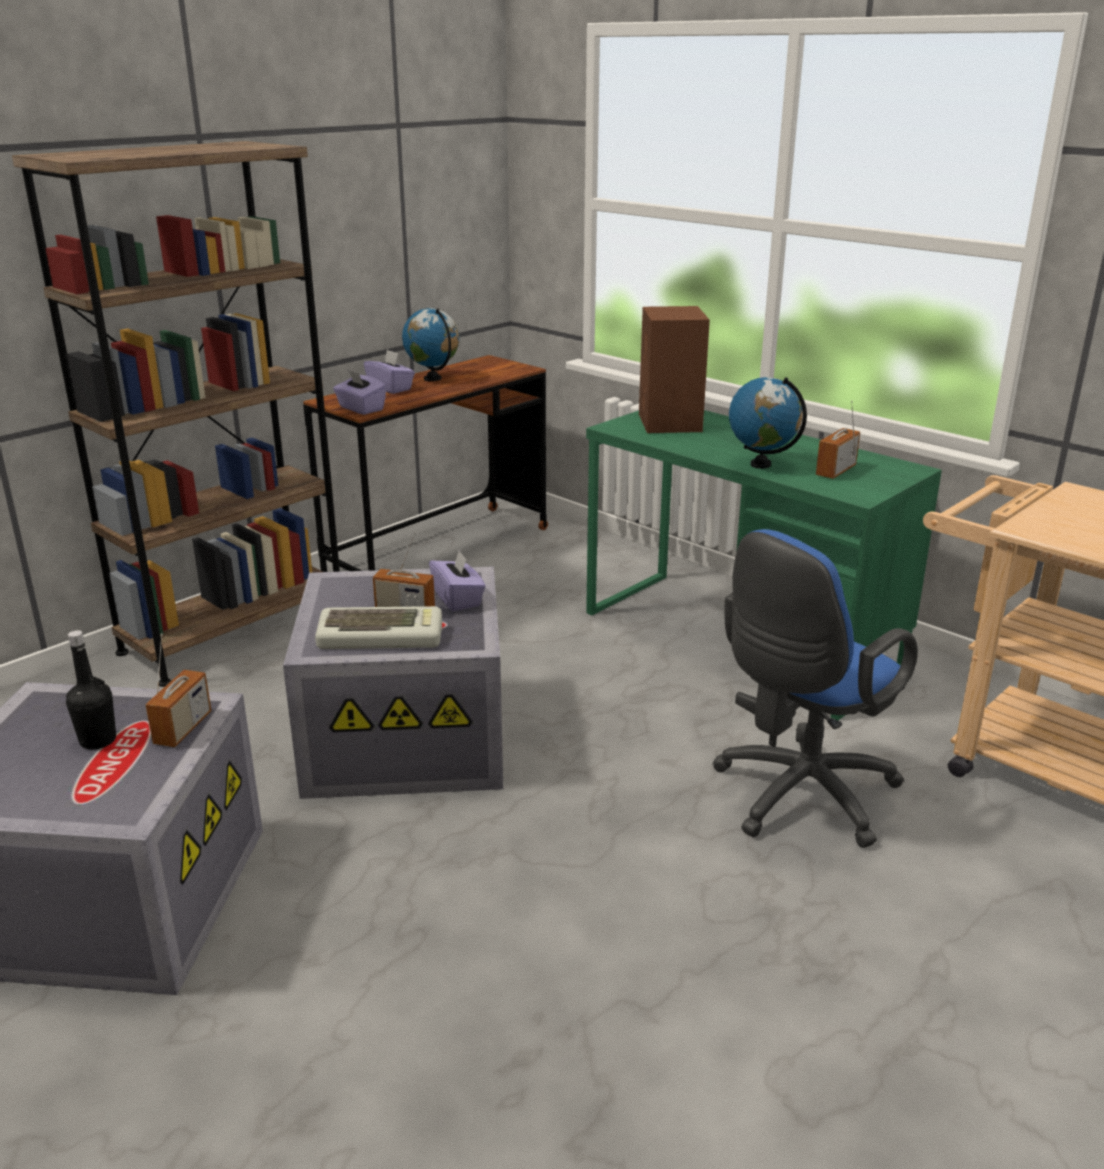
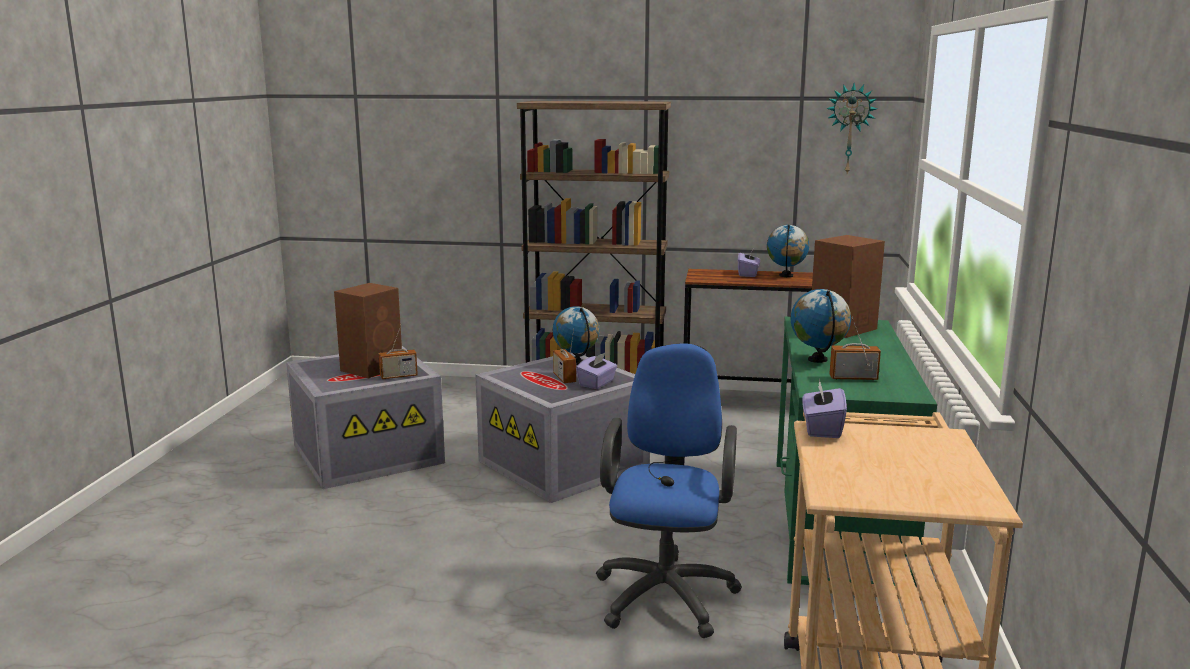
camera: 55 degrees right, 10 degrees down
(98, 740) = (373, 368): black bottle -> brown speaker
(359, 585) = (576, 362): none -> globe
(360, 409) = (701, 278): purple tissue box -> purple tissue box (822, 428)
(382, 636) = (530, 381): keyboard -> none
(454, 165) = (850, 129): none -> wall clock
(798, 797) = (667, 592): blue office chair -> blue office chair turned 90 degrees clockwise

